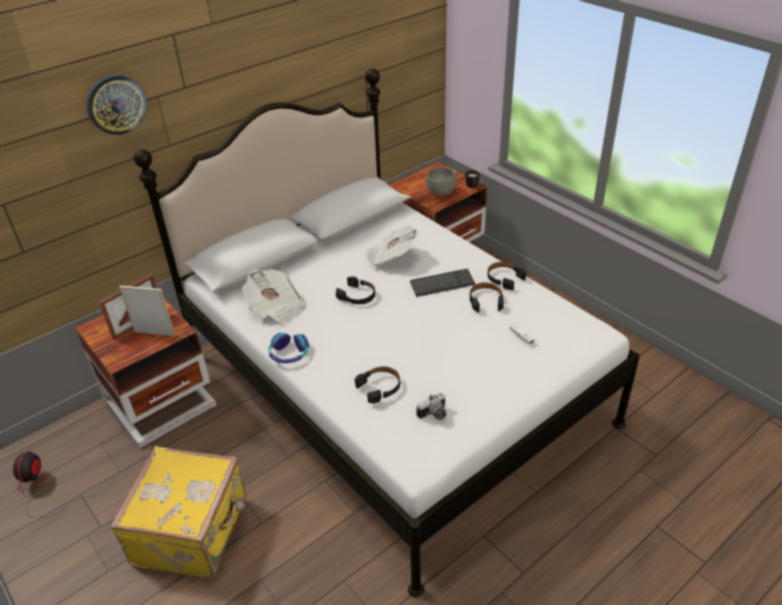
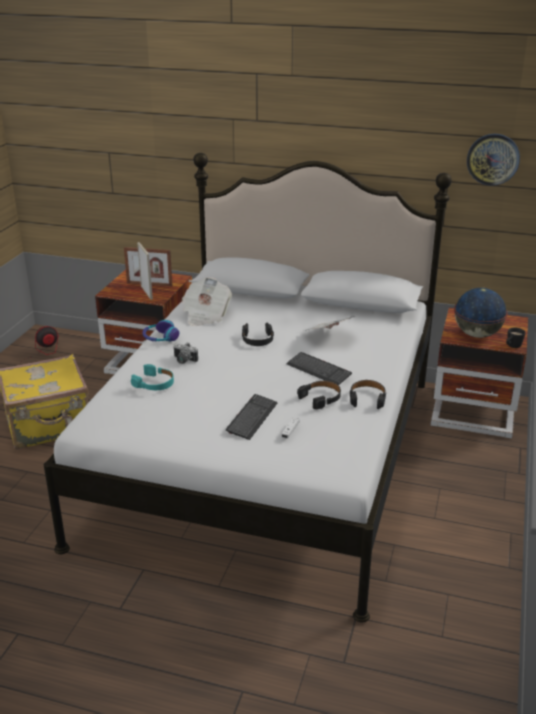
camera: 55 degrees right, 10 degrees down
(116, 104) = (198, 112): wall clock -> wall clock (493, 159)
(379, 387) = (154, 383): black headphones -> turquoise headphones
(434, 415) = (144, 417): camera -> camera (183, 361)
(440, 192) = (477, 334): grey bowl -> globe
(484, 349) = (252, 418): none -> keyboard

